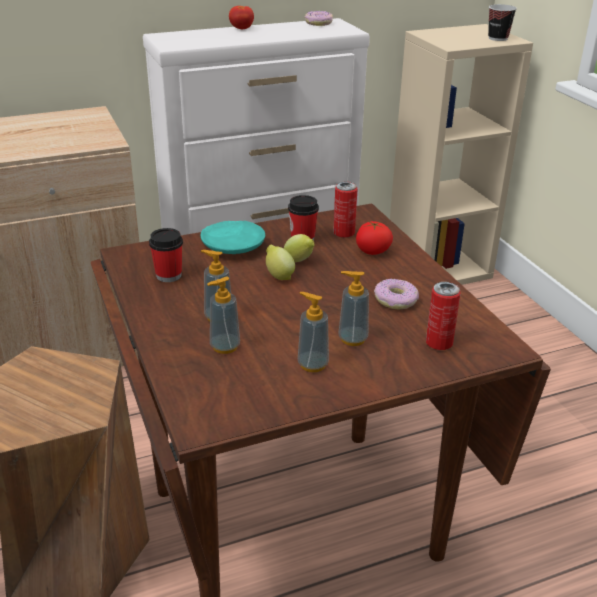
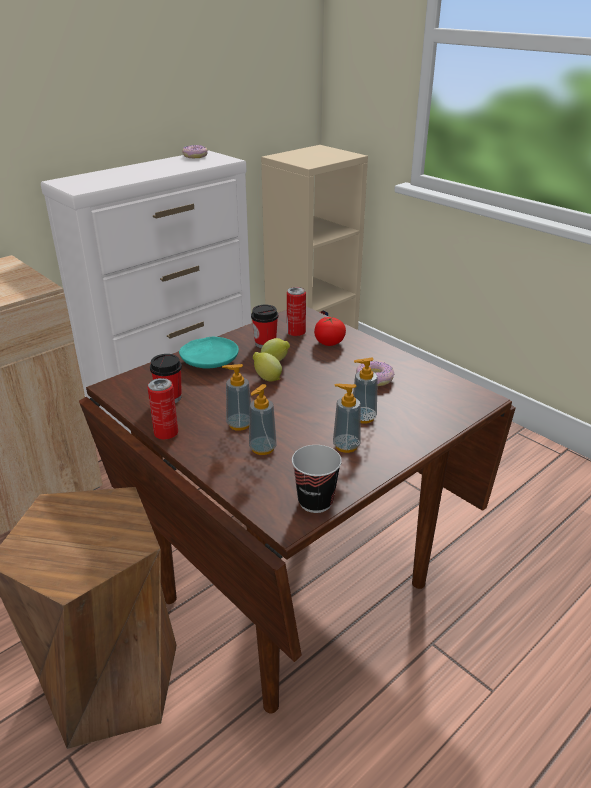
camera: 20 degrees left, 0 degrees up
(241, 29) = (131, 167): tomato -> none
(439, 343) = (431, 406): can -> can (166, 433)
(498, 38) = (339, 155): cup -> cup (315, 501)

